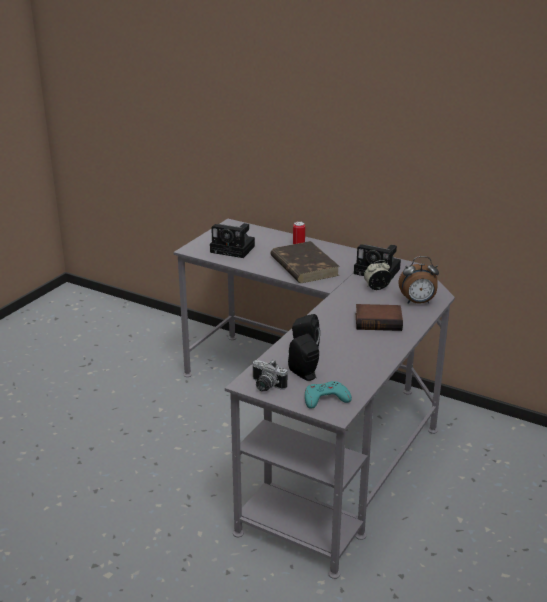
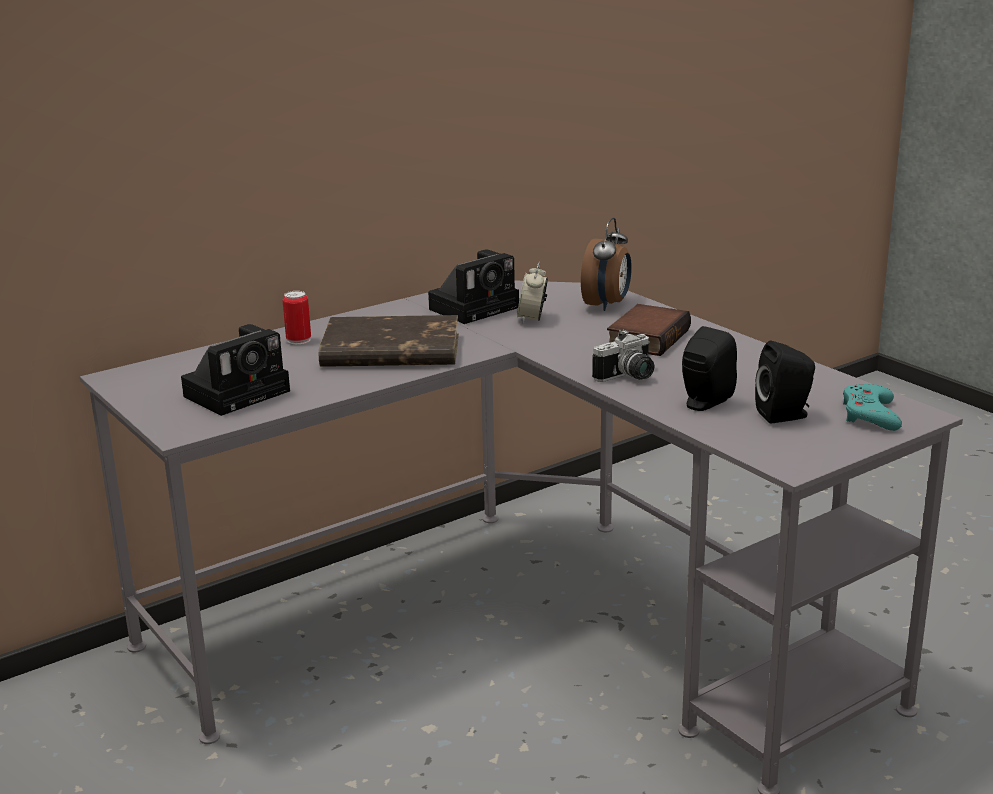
camera: 65 degrees left, 5 degrees down
(265, 386) = (808, 451): camera -> camera (628, 377)

